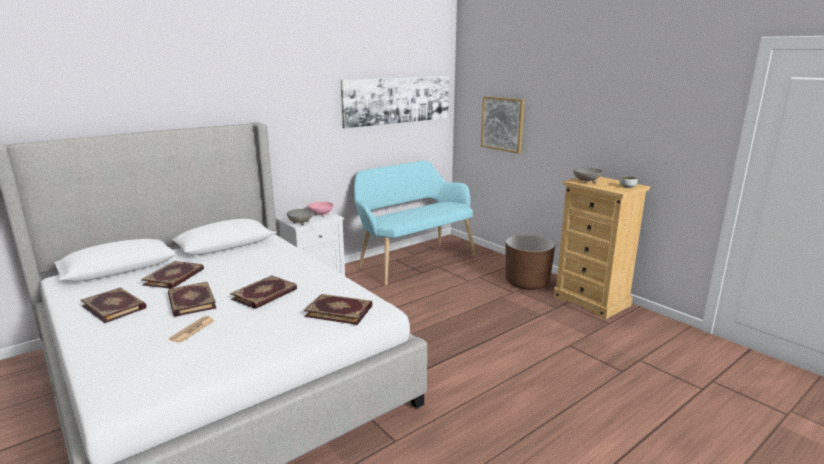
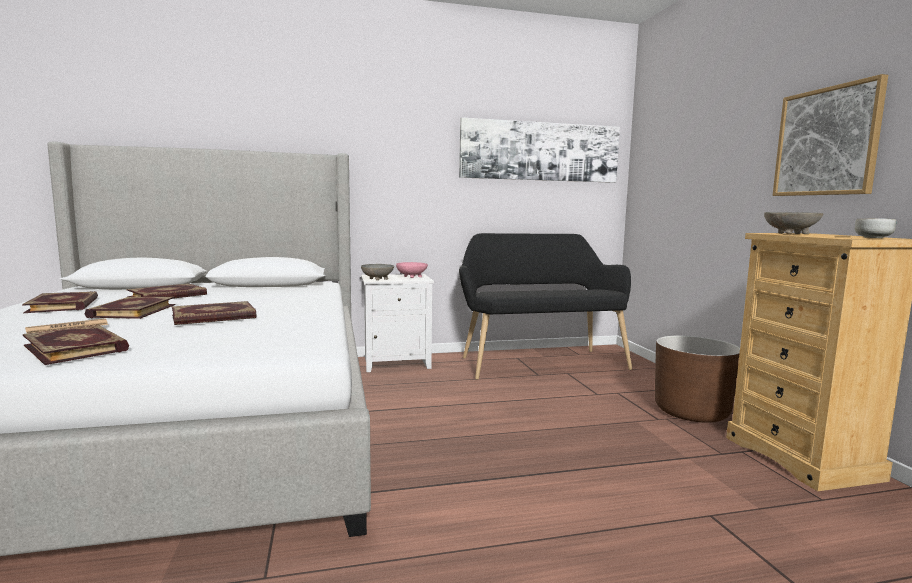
camera: 25 degrees right, 10 degrees down
(339, 311) = (258, 341): book -> book (78, 348)
(413, 260) = (539, 362): turquoise bench -> black bench
(502, 124) = (684, 179): picture -> picture (827, 142)

